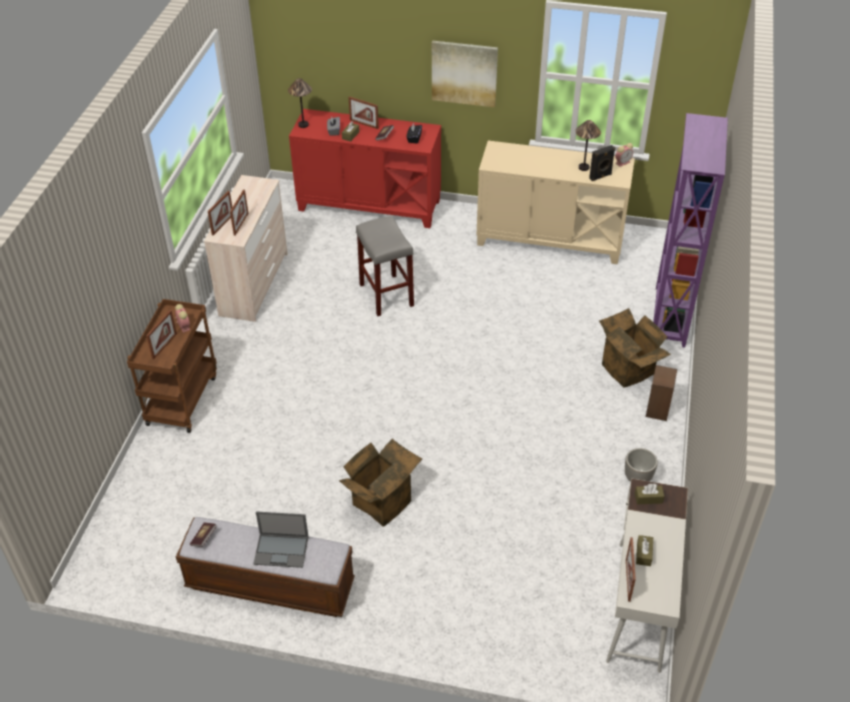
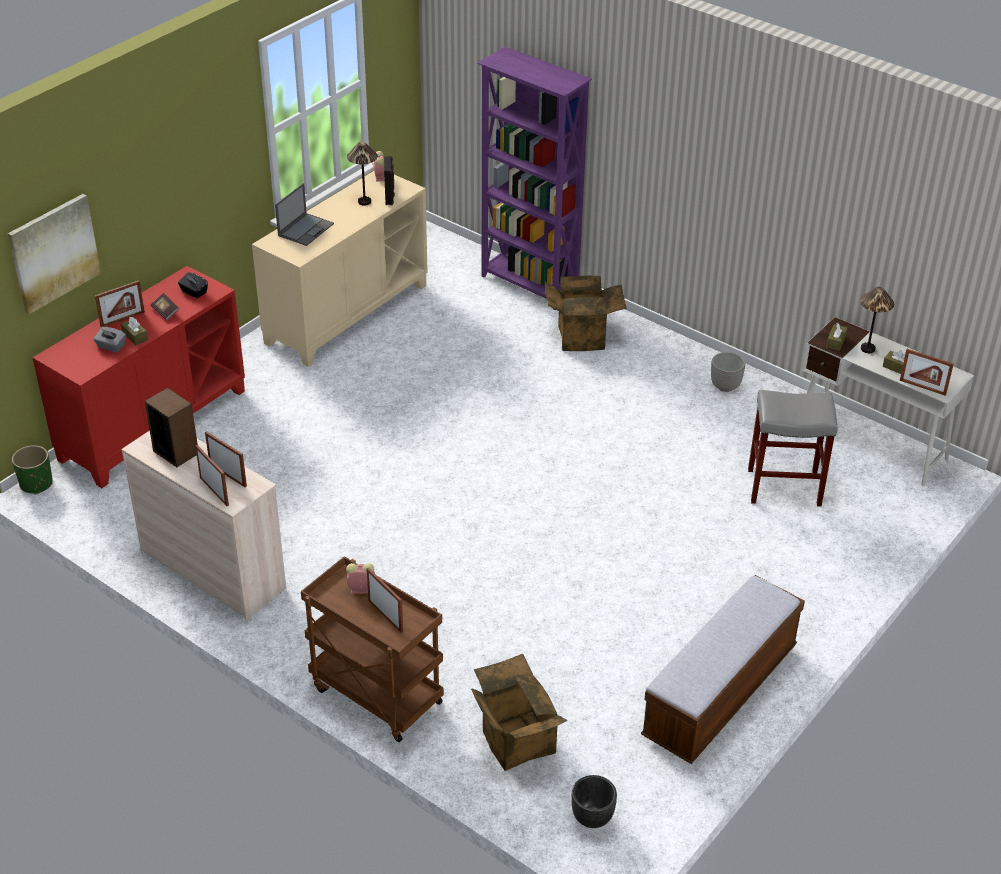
camera: 65 degrees left, 5 degrees down
(118, 548) = (592, 818): none -> black planter
(204, 538) = (687, 685): book -> none
(282, 550) = (738, 626): laptop -> laptop (306, 229)
(286, 185) = (36, 484): none -> green planter
(303, 125) = (70, 367): table lamp -> table lamp (867, 349)
(380, 500) = (650, 570): cardboard box -> cardboard box (515, 741)
(385, 295) = (331, 464): grey stool -> grey stool (783, 487)
(464, 73) = (198, 181): picture -> picture (54, 253)
(658, 409) = (646, 340): speaker -> speaker (176, 452)

